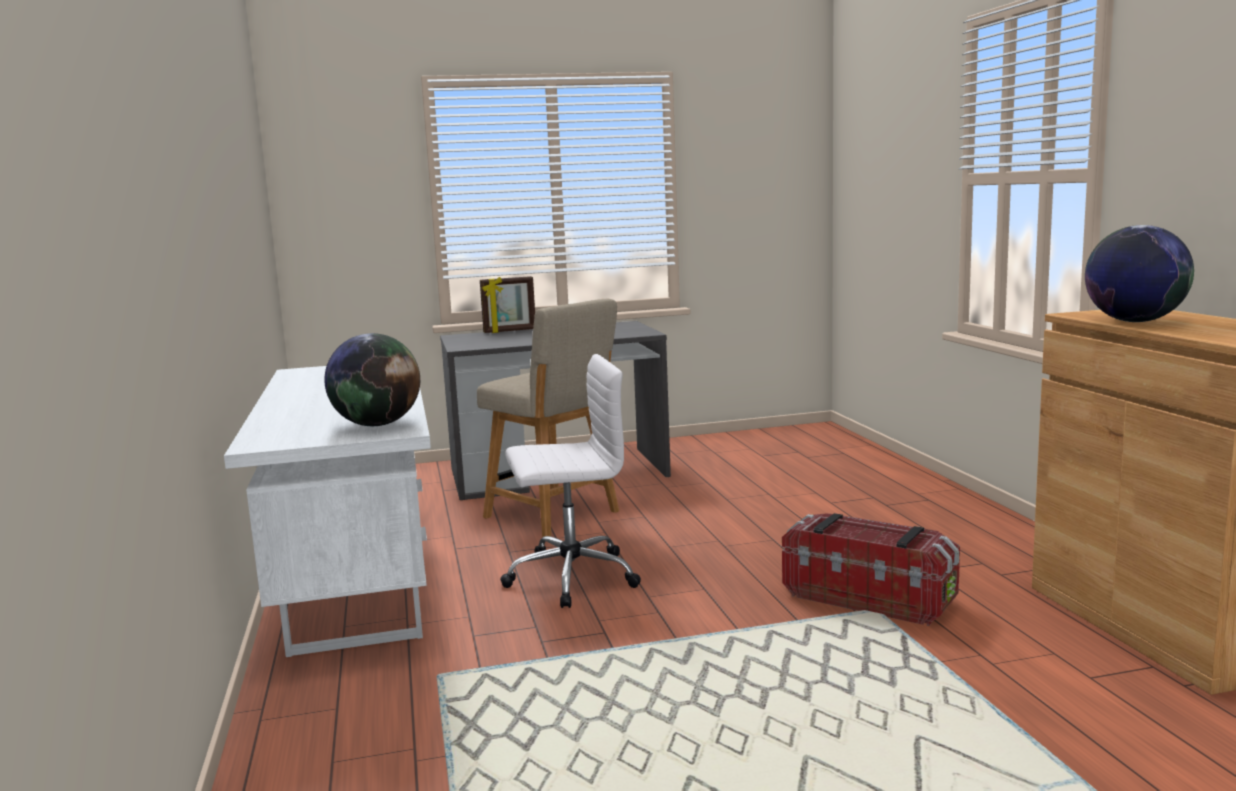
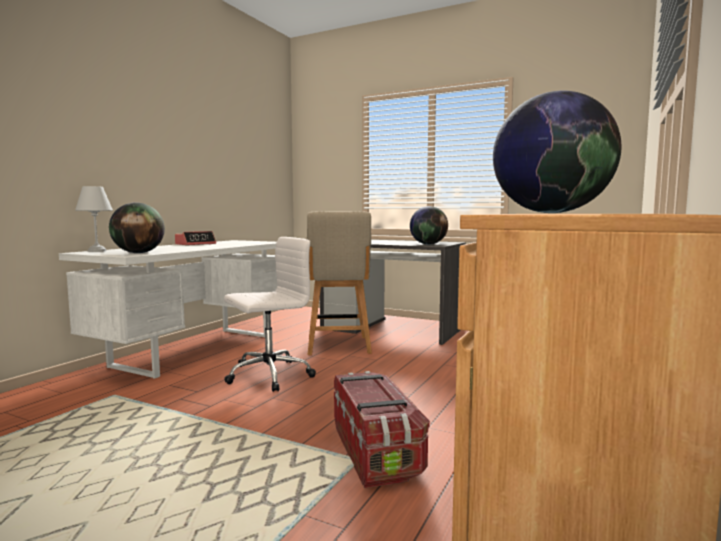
camera: 40 degrees right, 5 degrees down
(259, 437) = (97, 251): none -> white table lamp
(302, 390) = (195, 244): none -> alarm clock
(510, 331) = (384, 240): picture frame -> none
(569, 577) = (267, 375): white office chair -> white office chair turned 60 degrees counterclockwise
(623, 332) = (428, 244): none -> globe

